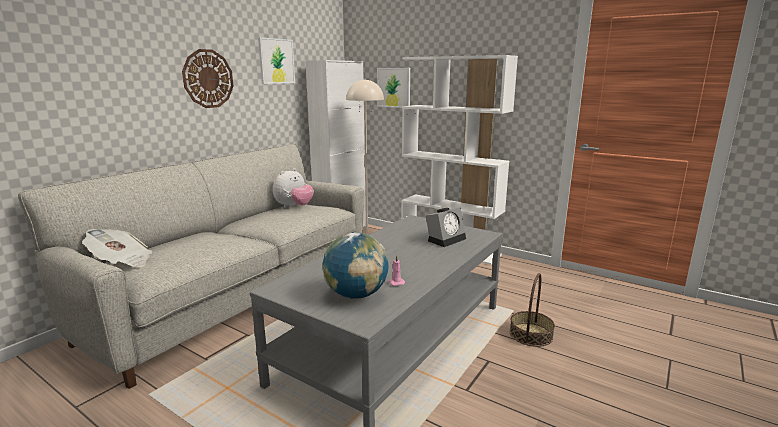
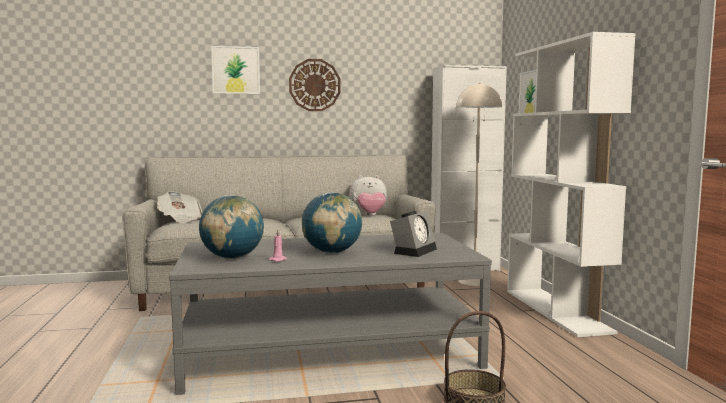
camera: 45 degrees right, 10 degrees down
(276, 61) = (396, 69): picture -> picture (236, 70)
(406, 259) = (332, 252): none -> globe
(446, 239) = (414, 250): alarm clock -> alarm clock turned 60 degrees counterclockwise

